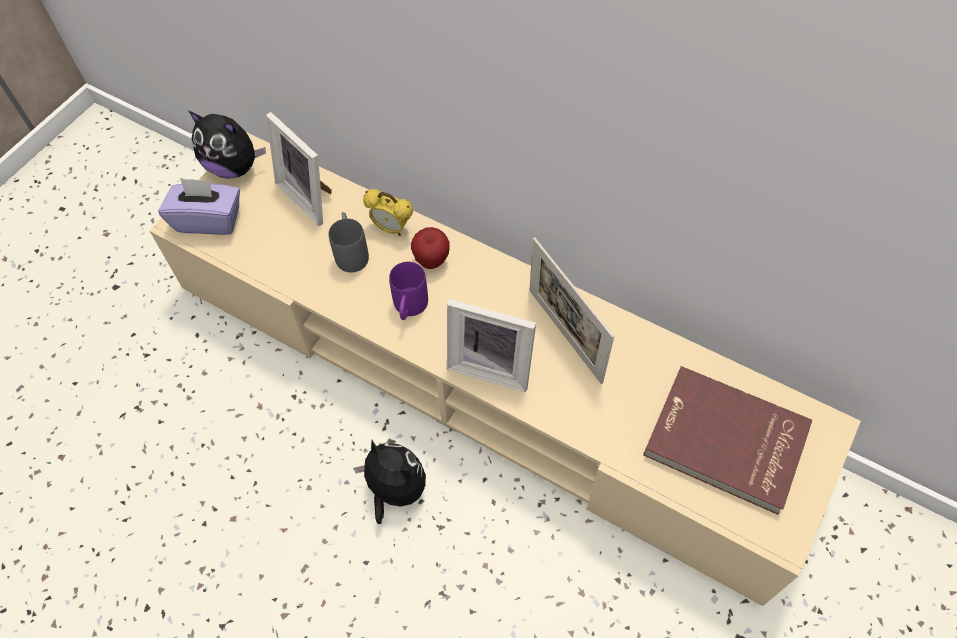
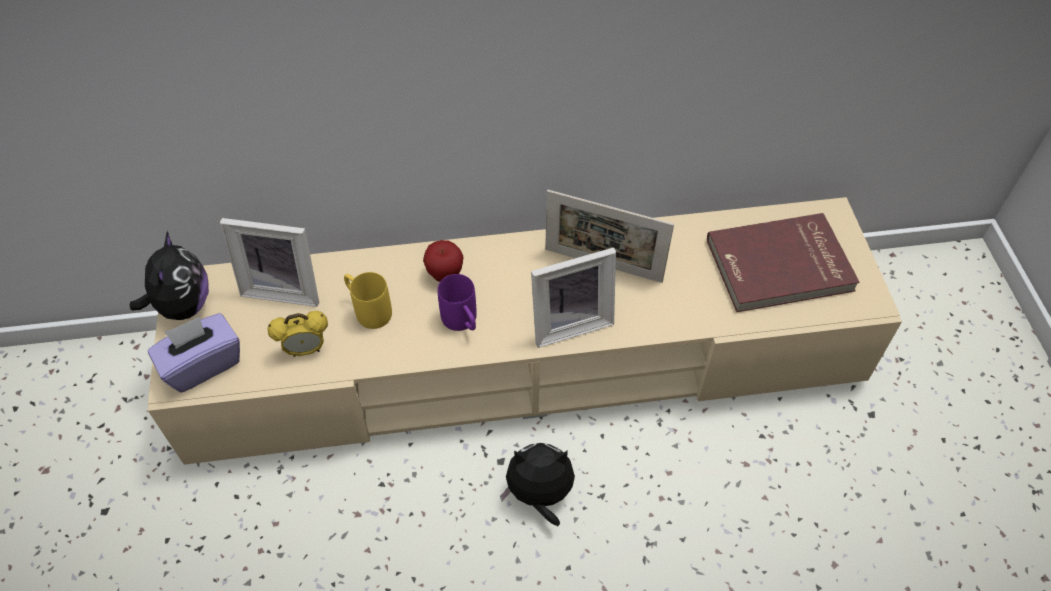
camera: 40 degrees left, 5 degrees down
(234, 167) = (183, 305): plush toy -> plush toy turned 75 degrees counterclockwise
(351, 252) = (368, 310): grey mug -> yellow mug
(392, 228) = (386, 270): alarm clock -> alarm clock (306, 350)

